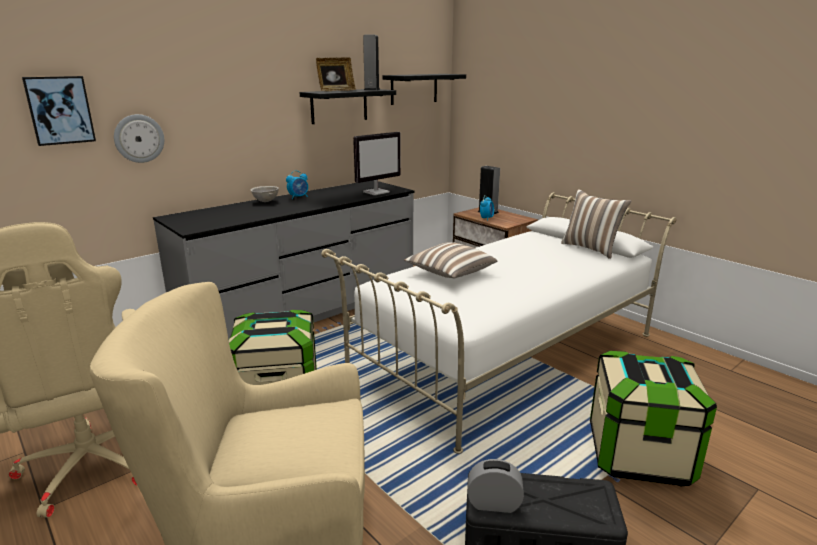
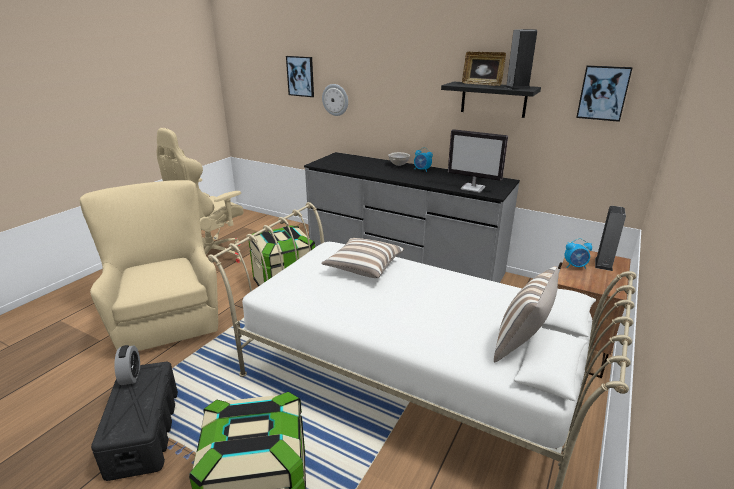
camera: 70 degrees right, 5 degrees up
(414, 89) = (603, 93): black shelf -> picture

